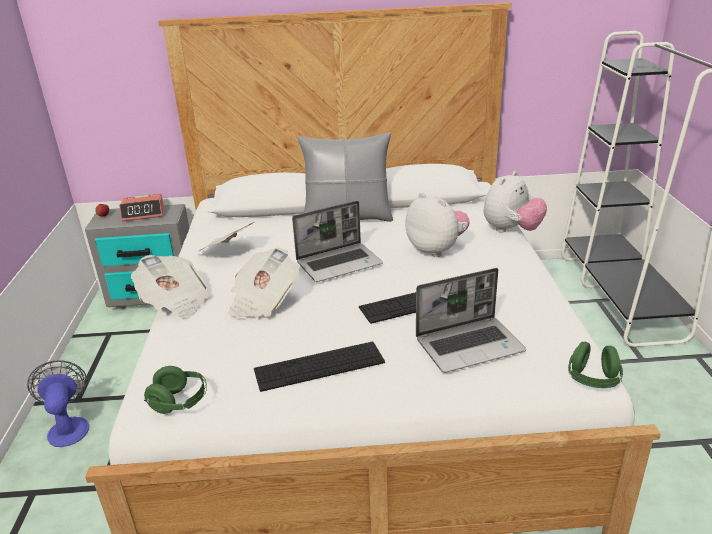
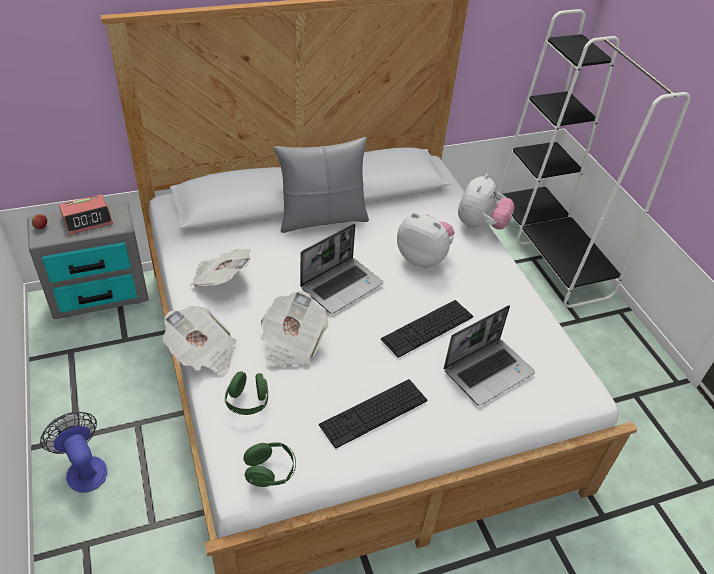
camera: 20 degrees left, 15 degrees up
(593, 379) = (589, 394): green headphones -> green headphones (247, 402)

